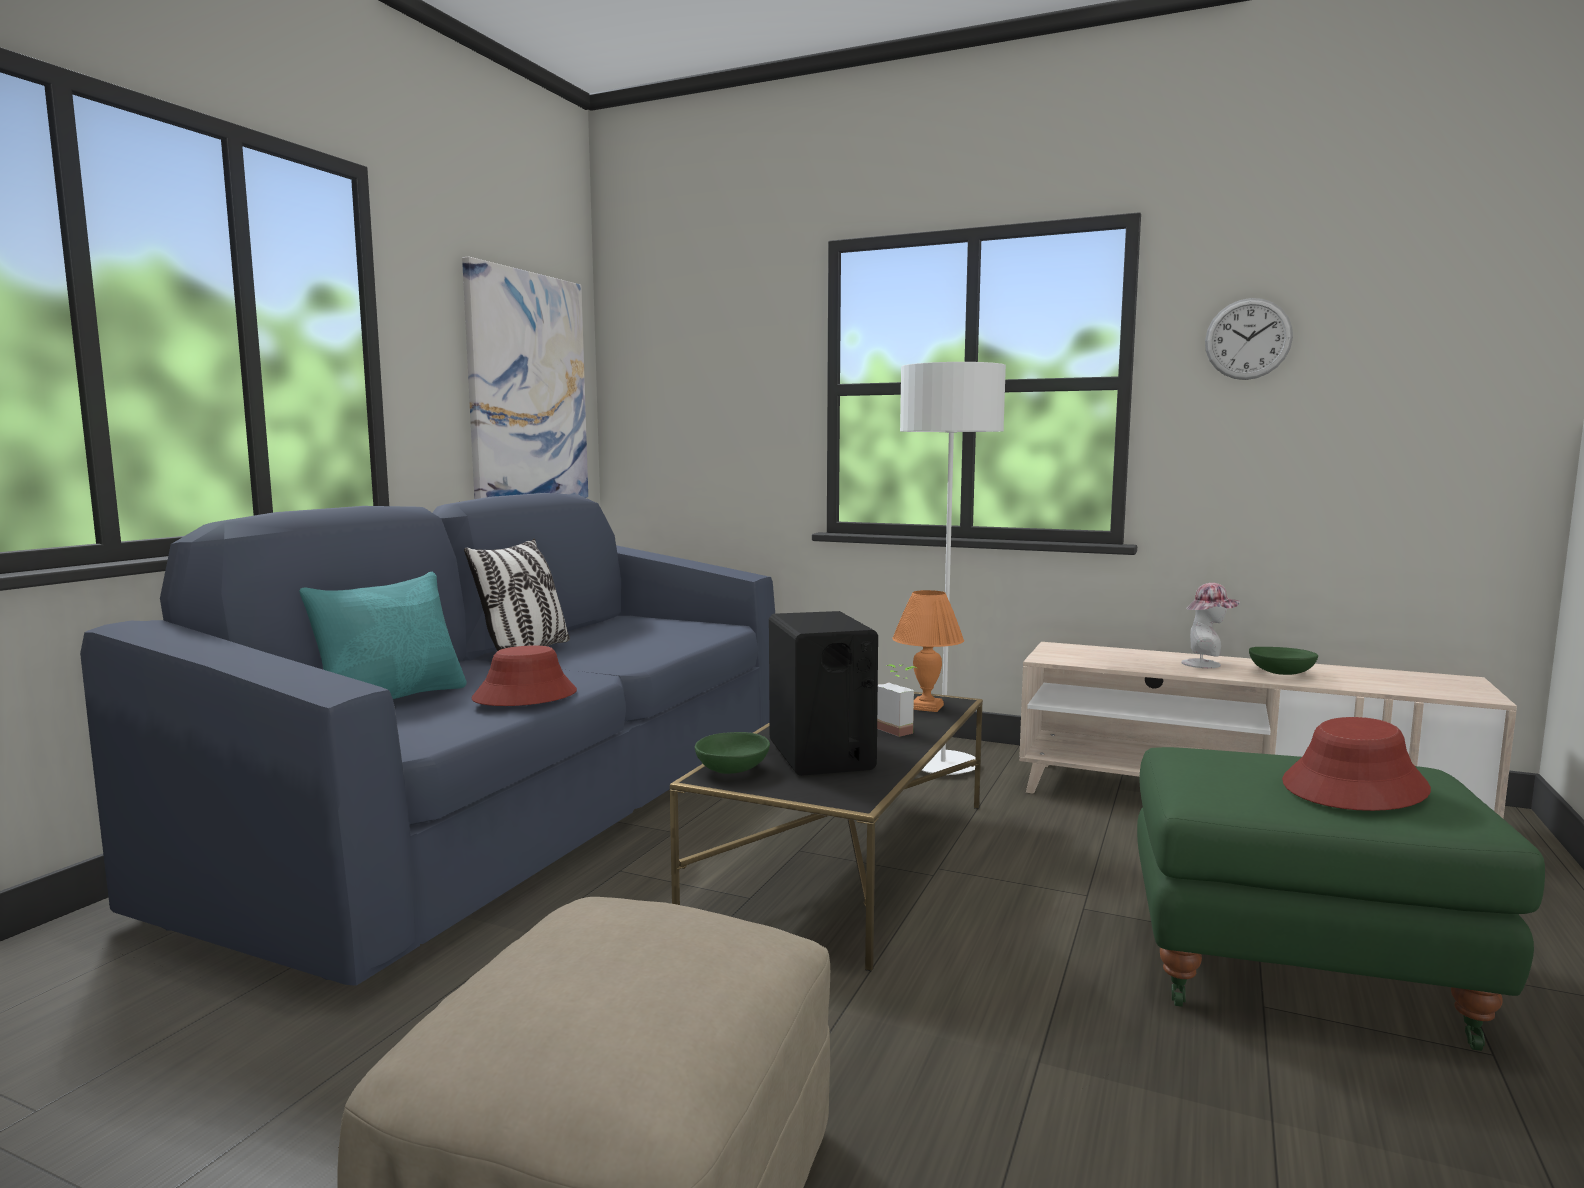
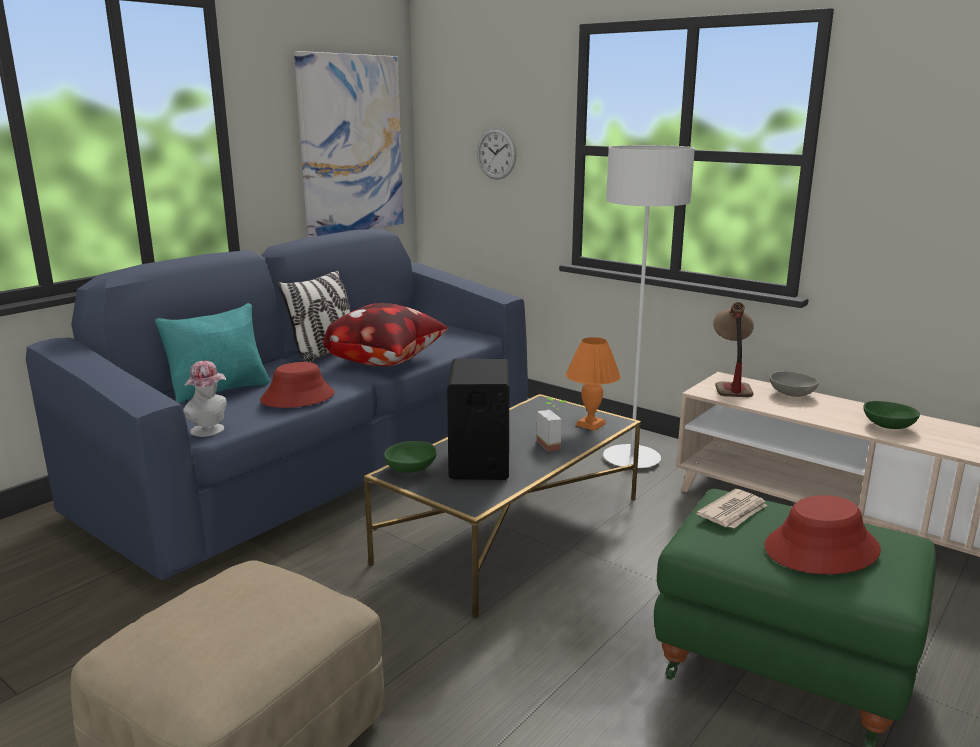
camera: 15 degrees right, 10 degrees up
(622, 655) = (388, 362): none -> pillow
(1069, 651) = (730, 384): none -> table lamp
(1146, 654) = (792, 394): none -> grey bowl
(1206, 664) = (833, 409): hat -> hat (210, 431)
(1213, 763) = (734, 512): none -> newspaper
(1248, 339) = (915, 128): wall clock -> wall clock (496, 153)

